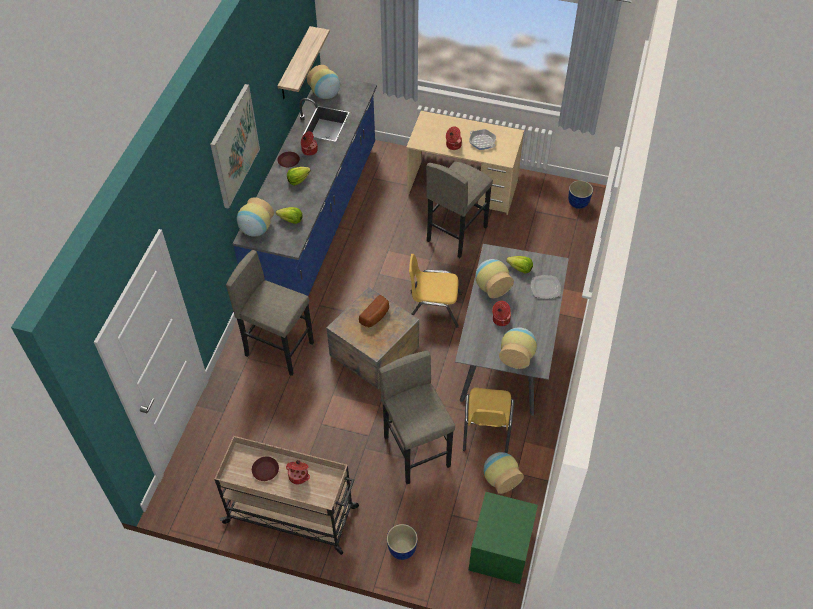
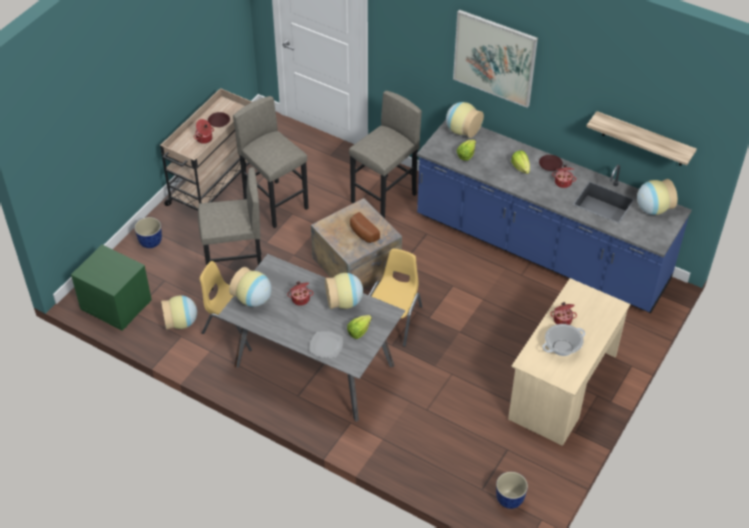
camera: 105 degrees right, 5 degrees down
(456, 233) = (491, 363): grey stool -> grey stool (276, 203)
(482, 141) = (562, 348): frying pan -> cooking pot

